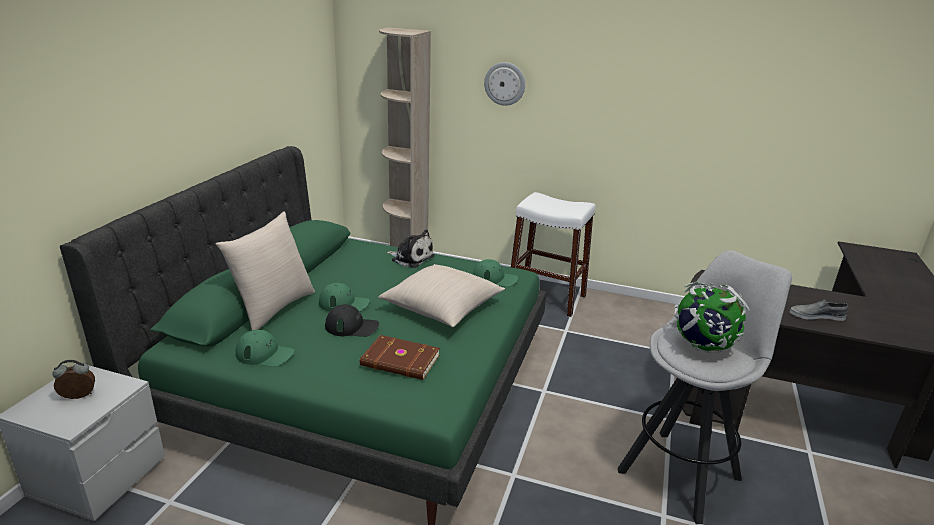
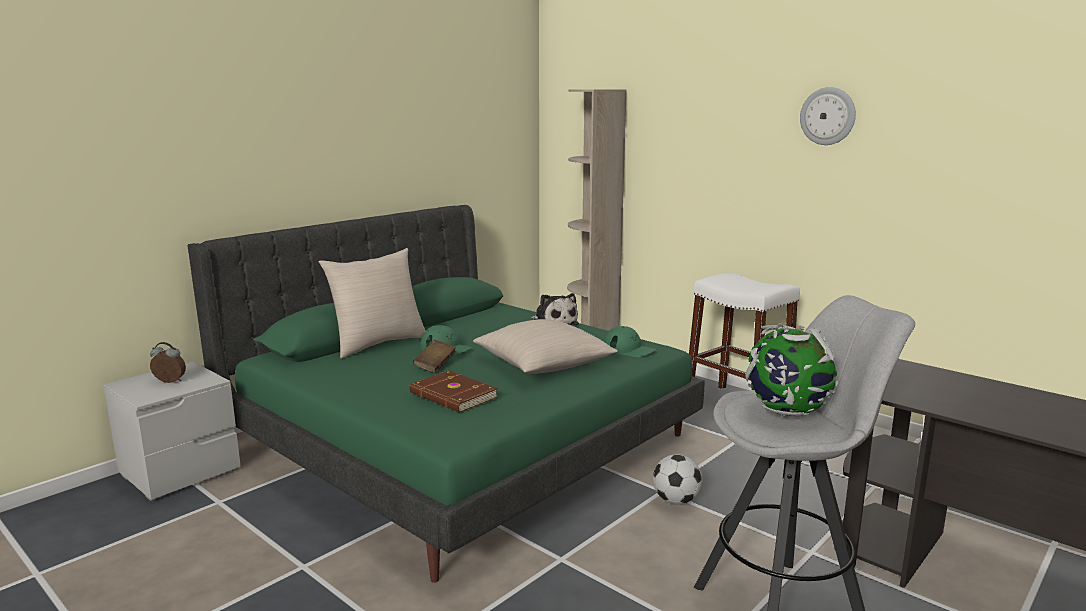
camera: 25 degrees right, 10 degrees down
(265, 354) = (336, 373): green cap -> none
(352, 326) = (435, 365): black cap -> brown book
(505, 83) = (701, 143): wall clock -> wall clock (828, 116)
(559, 397) = (676, 501): none -> football
(816, 316) = (1018, 417): grey shoe -> none

